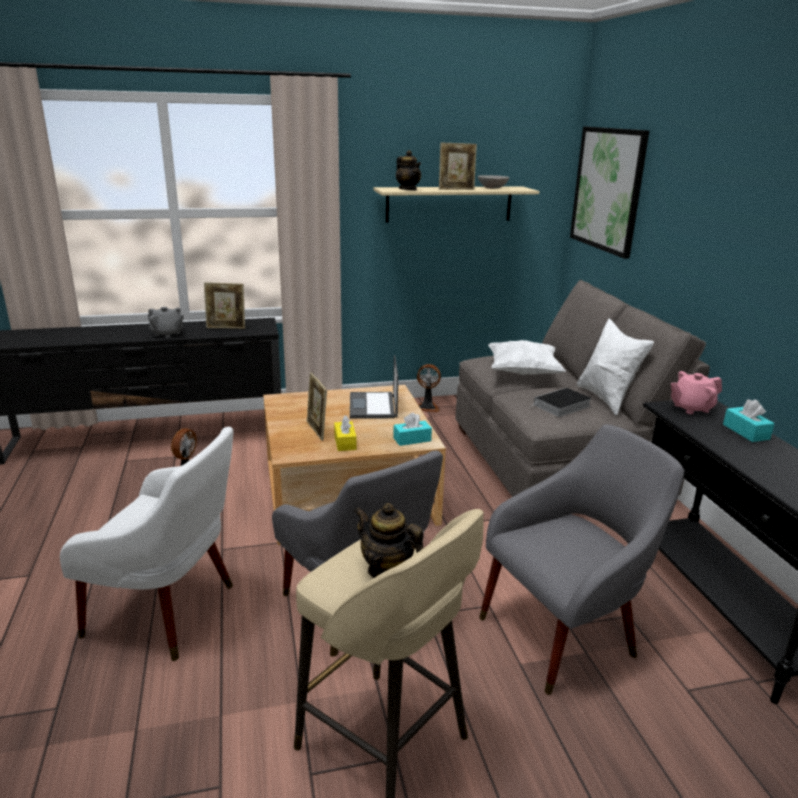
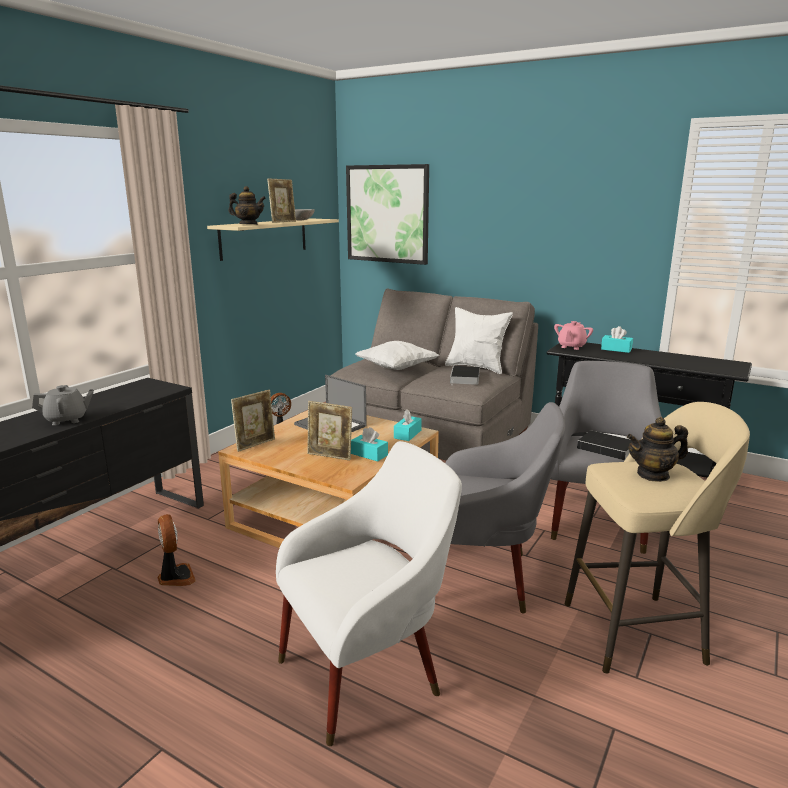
camera: 45 degrees left, 5 degrees down
(226, 328) = (122, 397): picture frame -> picture frame (255, 444)
(345, 442) = (369, 454): yellow tissue box -> turquoise tissue box
(572, 547) = (608, 449): none -> book

